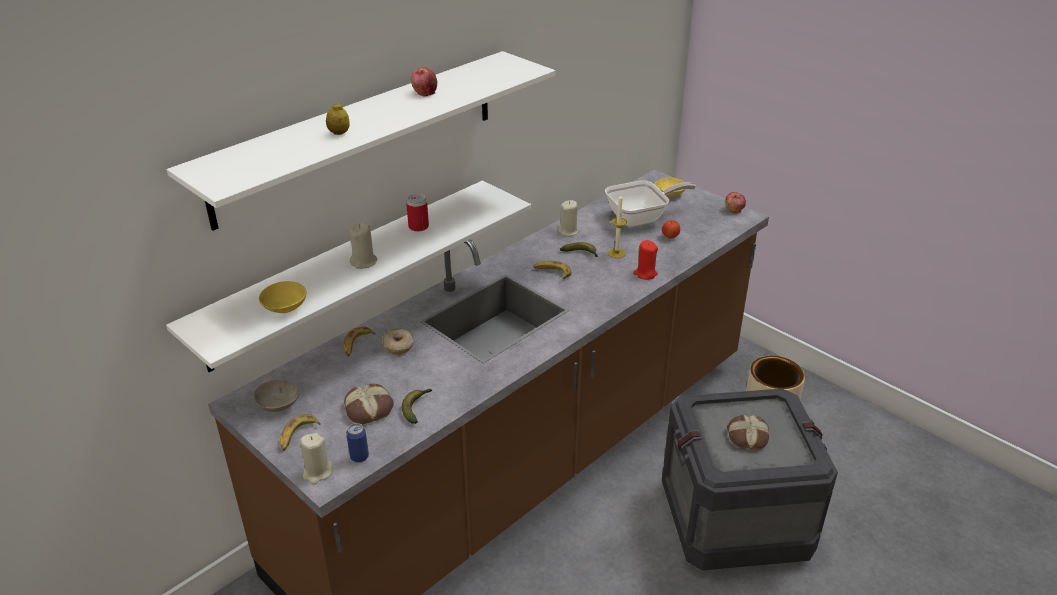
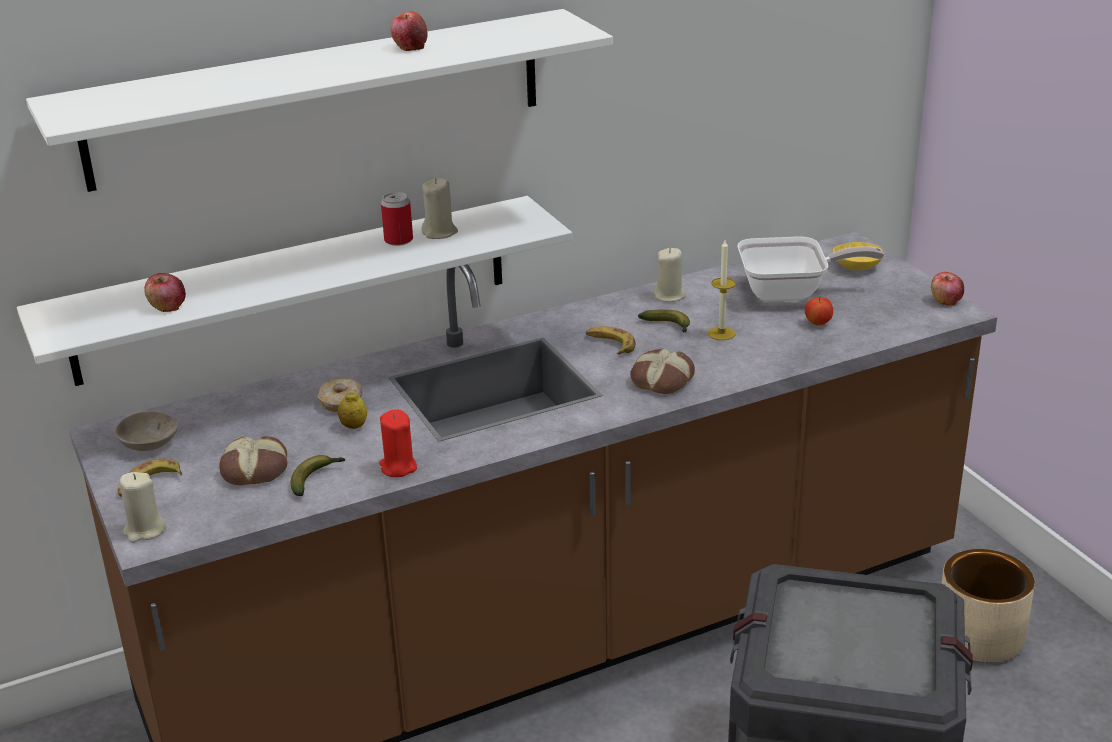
camera: 20 degrees right, 5 degrees down
(286, 305) = (167, 307): yellow bowl -> apple
(339, 133) = (258, 81): lemon -> lemon (354, 426)
(357, 345) = (289, 392): banana -> none
(359, 457) = (207, 522): can -> none
(364, 262) = (298, 271): beige candle -> beige candle (440, 232)
(645, 274) = (746, 366): red candle -> red candle (398, 467)
(747, 436) = (843, 638): bread -> bread (661, 379)

